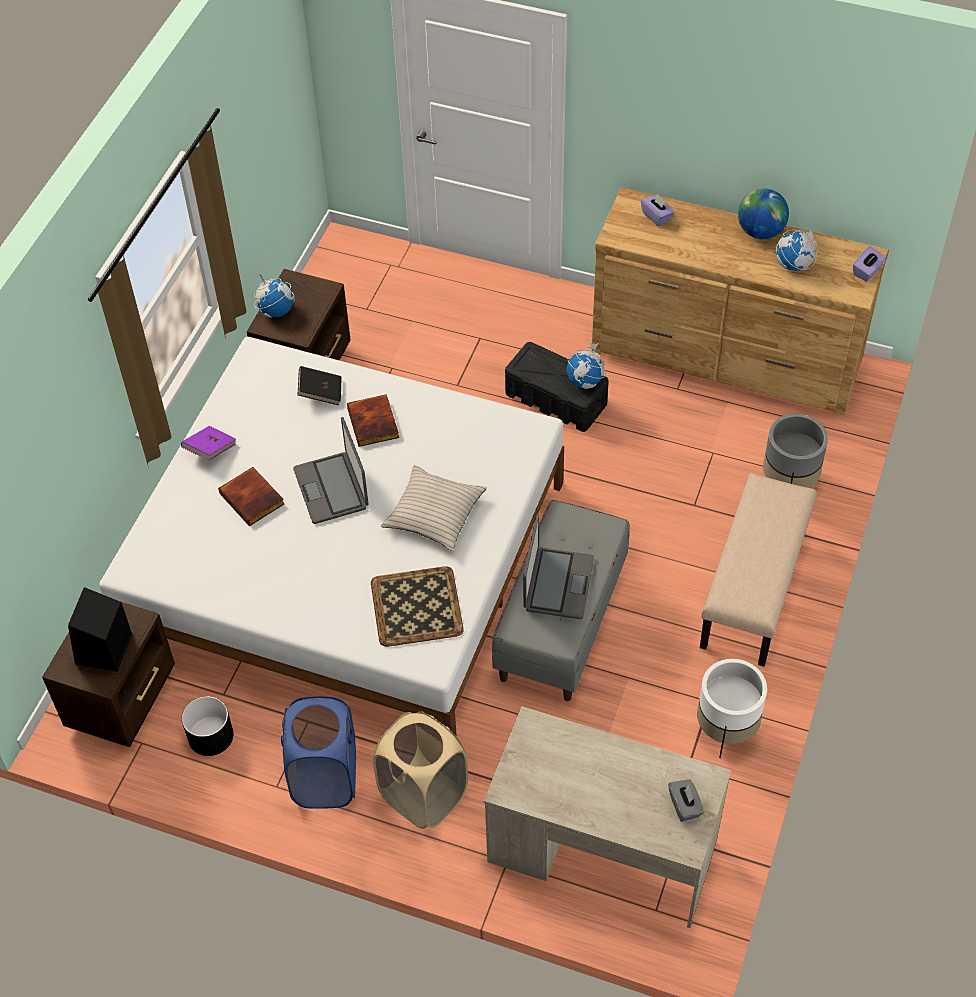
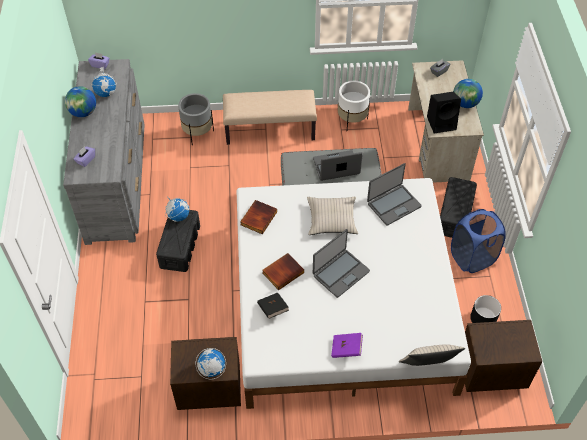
camera: 115 degrees left, 0 degrees up
(103, 650) = (507, 338): black speaker -> black speaker (442, 123)
(125, 529) = (428, 366): none -> beige pillow
(253, 498) = (368, 309): book -> book (258, 218)
(417, 607) = (393, 205): tray -> laptop
(423, 795) = (454, 215): beige laundry basket -> black storage box
(575, 809) = (465, 104): none -> globe
(726, 356) = (116, 180): brown dresser -> grey dresser

